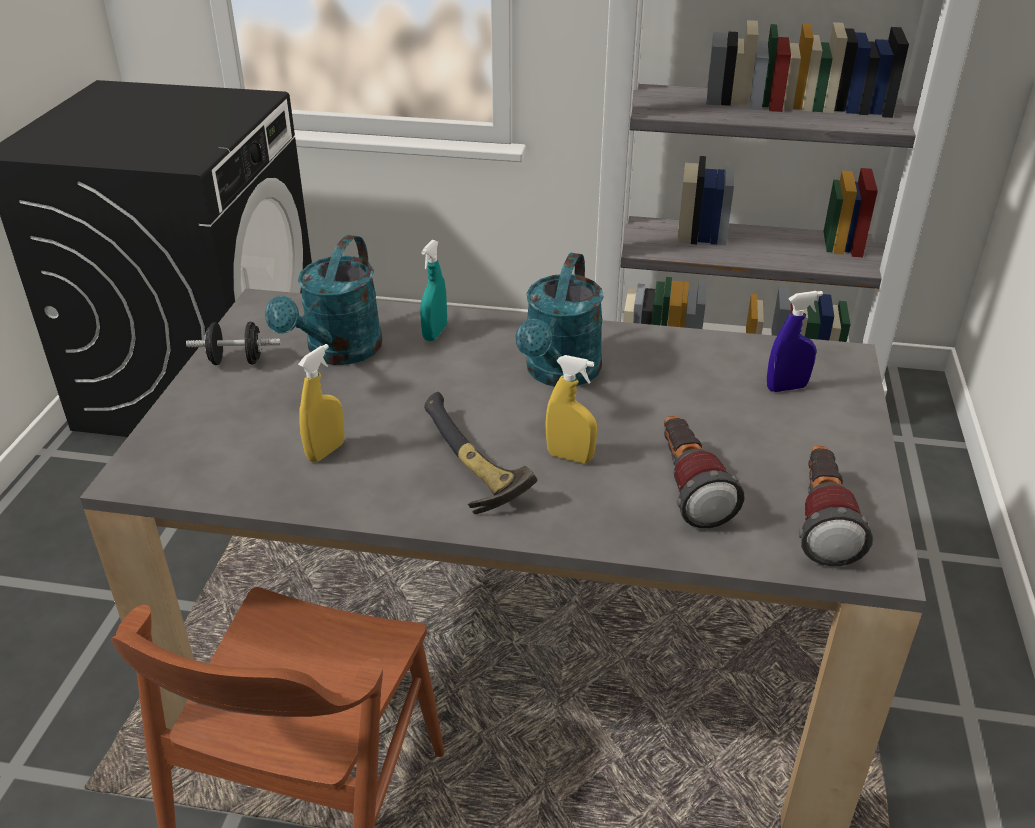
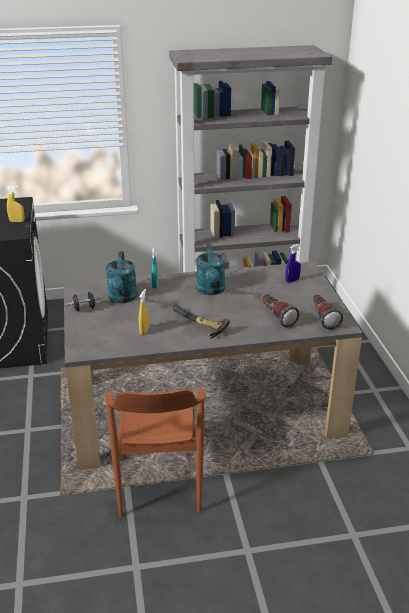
camera: 20 degrees left, 5 degrees down
(570, 457) = (231, 315): yellow spray bottle -> yellow spray bottle (17, 221)

